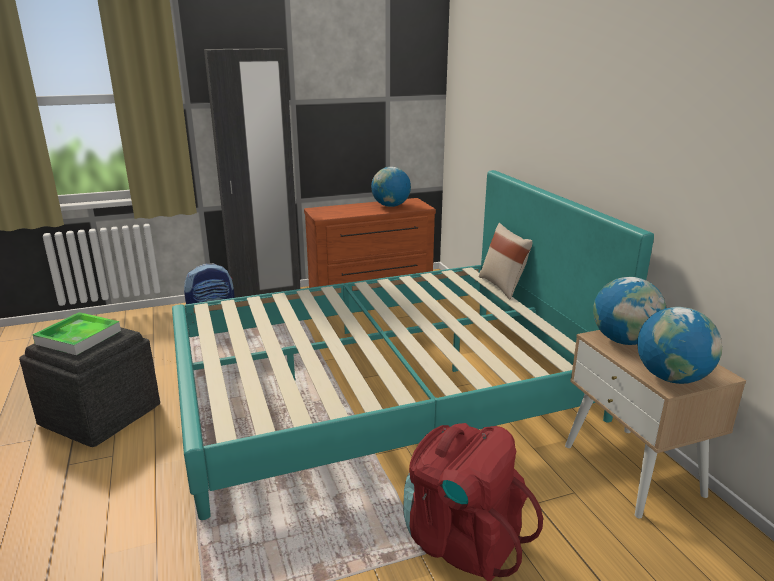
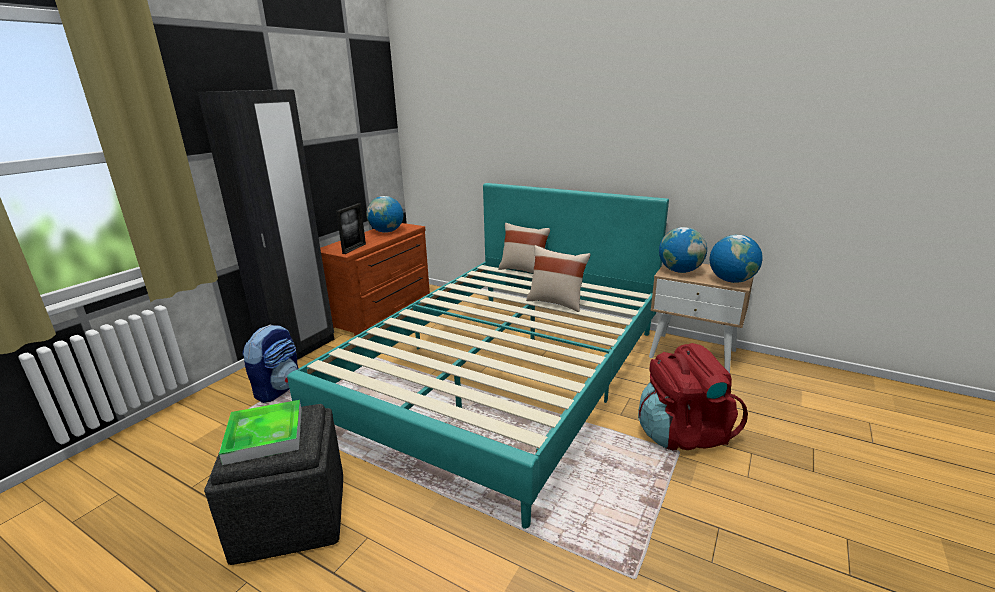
camera: 40 degrees left, 0 degrees up
(334, 215) = (354, 248): none -> picture frame
(473, 330) = (556, 302): none -> beige pillow

